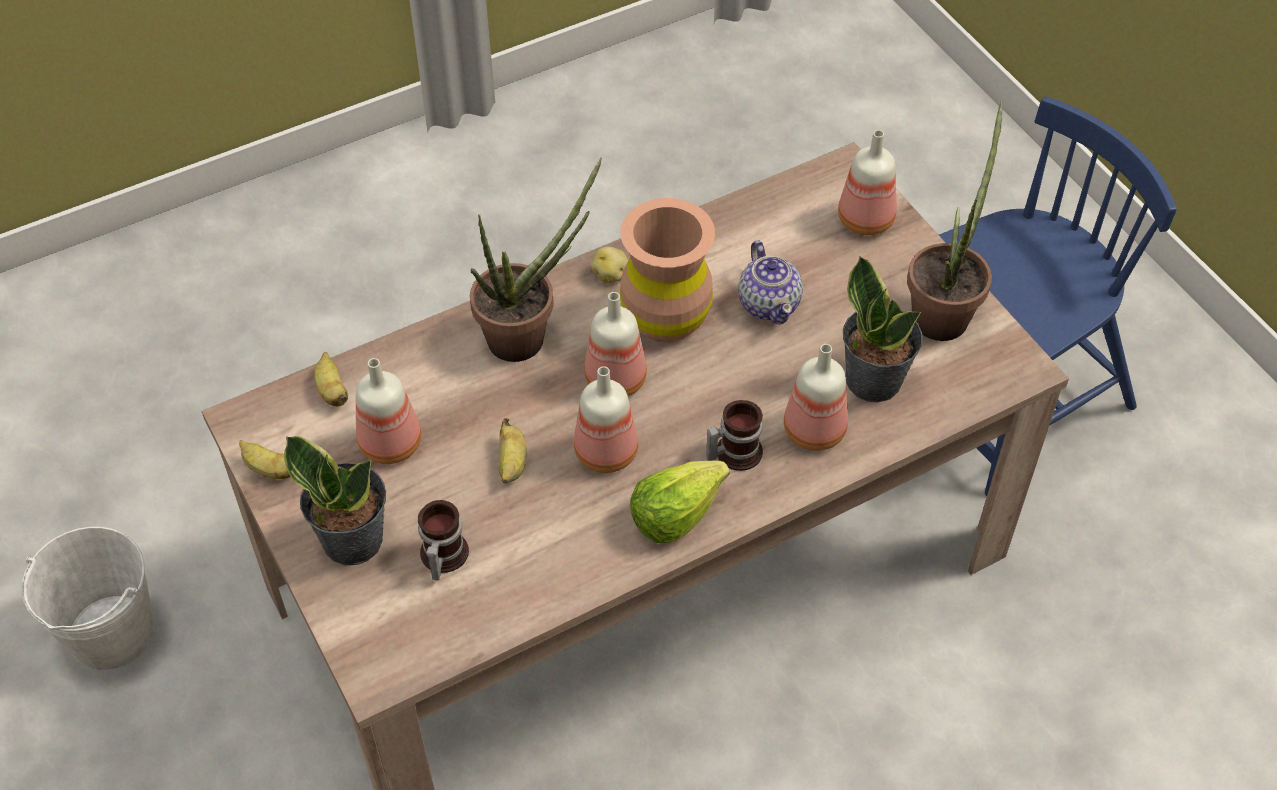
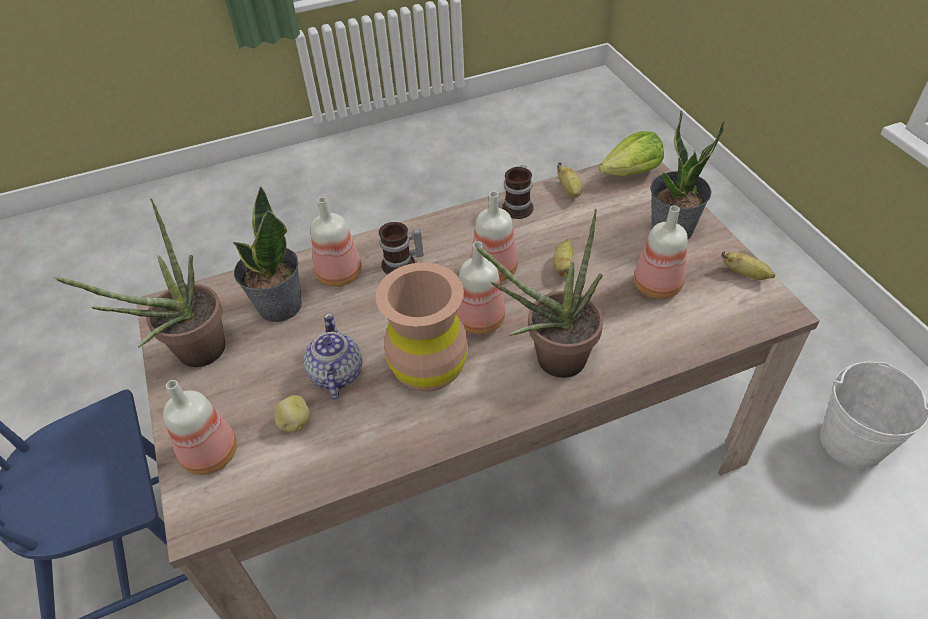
camera: 170 degrees left, 5 degrees down
(332, 391) = (713, 327): banana -> banana (570, 190)
(441, 556) = (610, 217): mug -> mug (519, 206)
(610, 275) = (471, 414): potato -> potato (295, 423)
(675, 513) = (452, 232): lettuce -> lettuce (631, 173)

